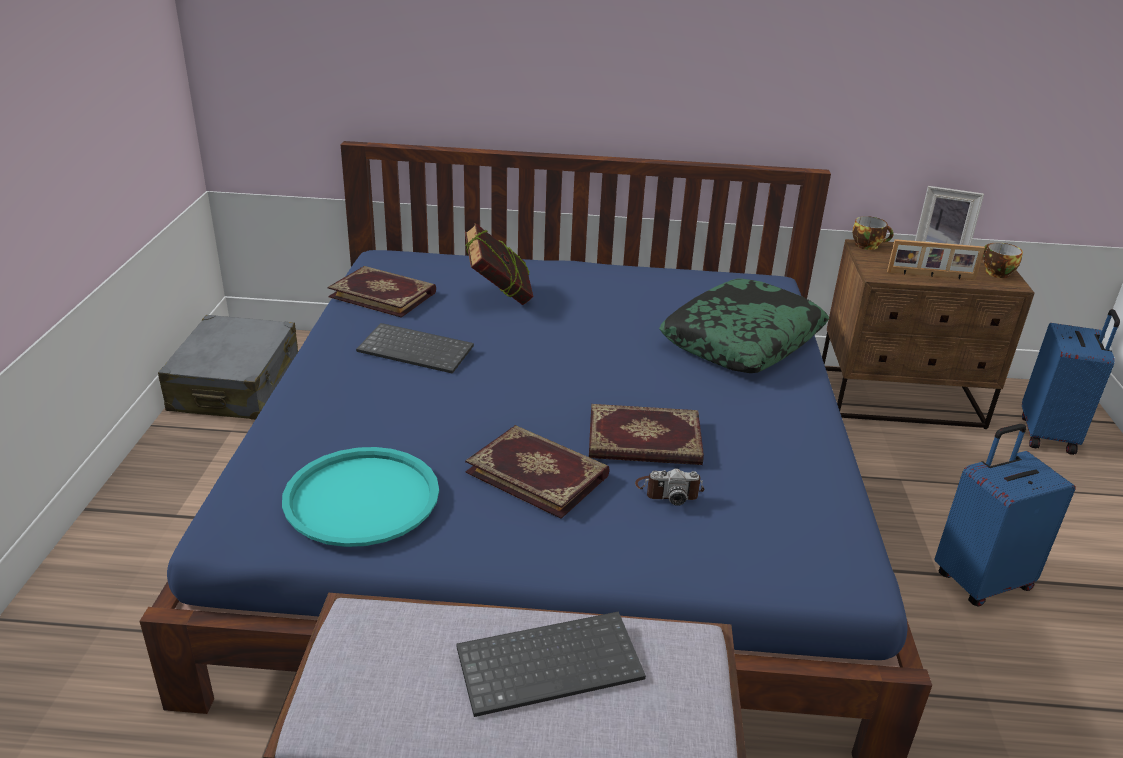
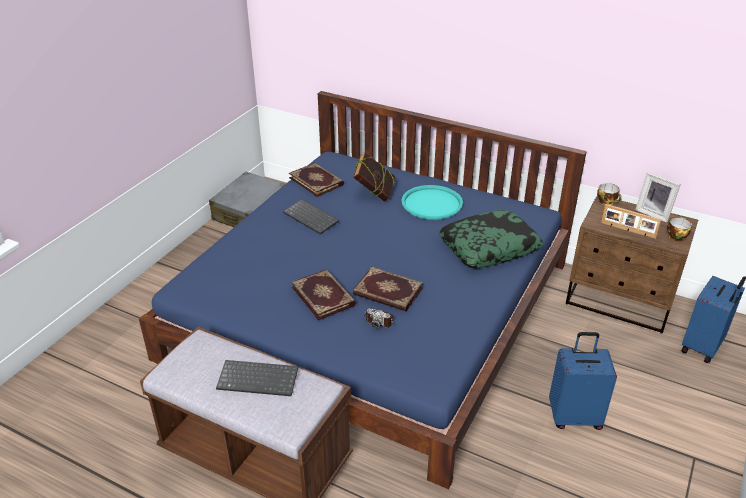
camera: 25 degrees right, 5 degrees up
(361, 497) = (238, 288): turquoise tray -> turquoise tray (431, 203)

